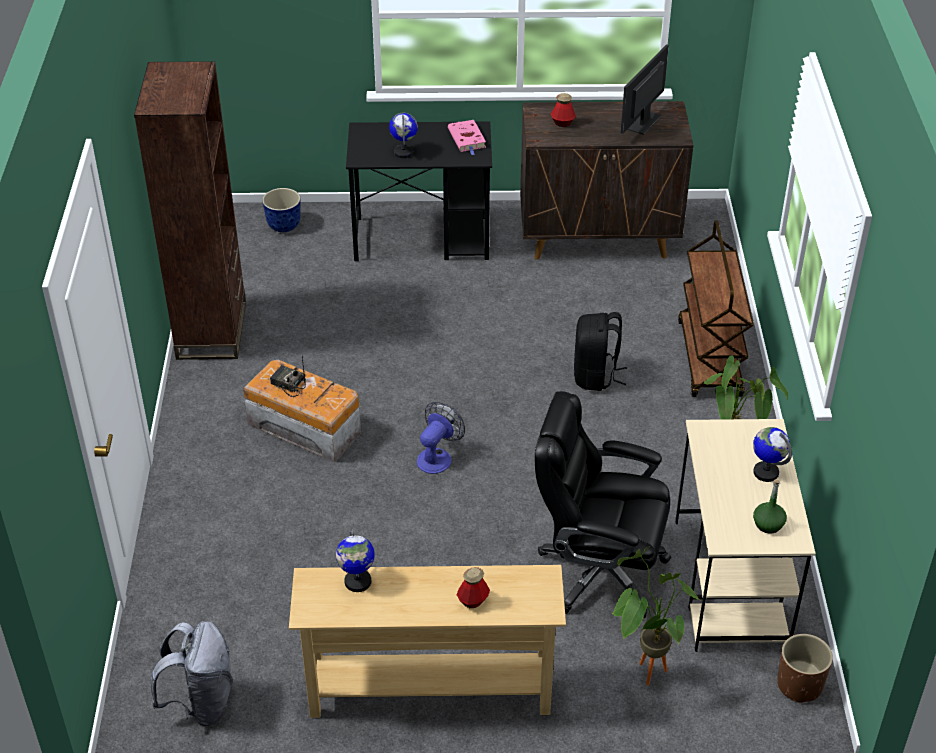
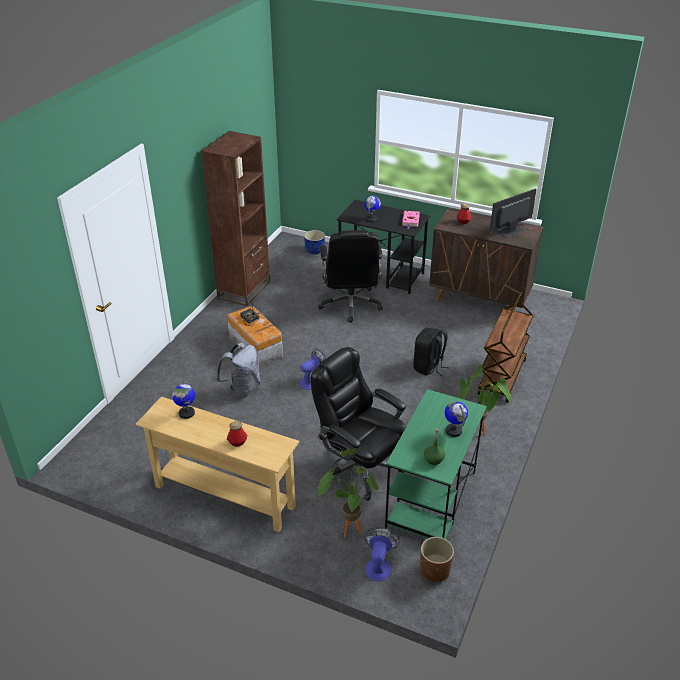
camera: 25 degrees right, 5 degrees down
(201, 703) = (110, 460): grey backpack -> grey backpack (242, 389)
(408, 306) = (350, 305): none -> black office chair
(721, 707) = (378, 565): none -> fan
(730, 584) = (431, 500): beige desk -> green desk

